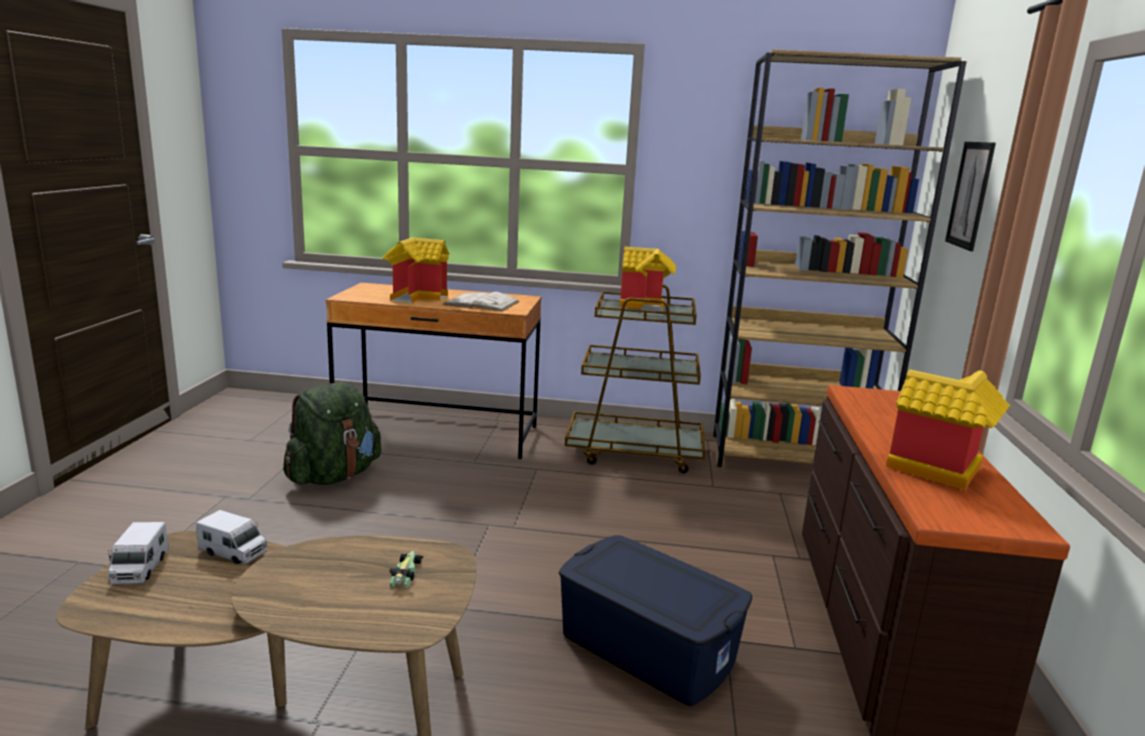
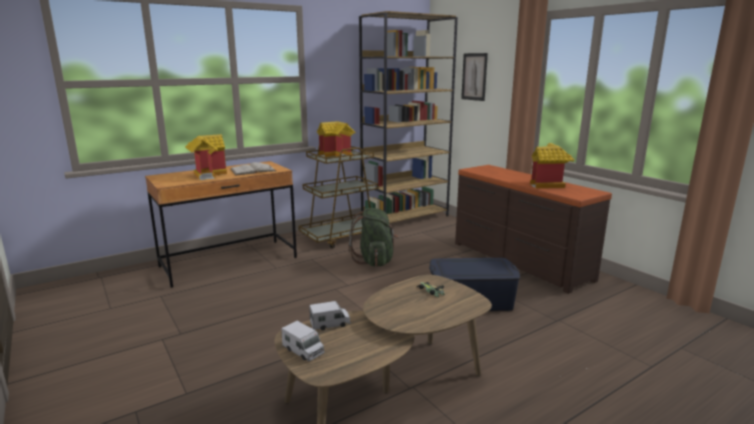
camera: 40 degrees left, 0 degrees up
(334, 476) = (211, 303): green backpack -> green backpack (375, 261)

